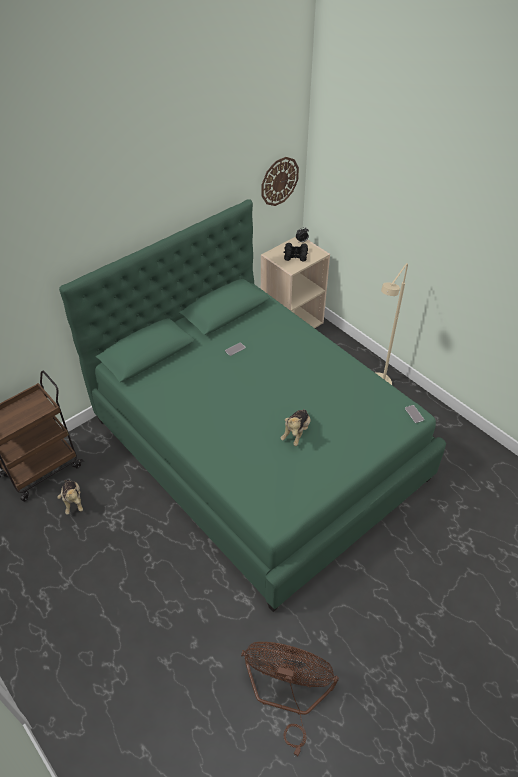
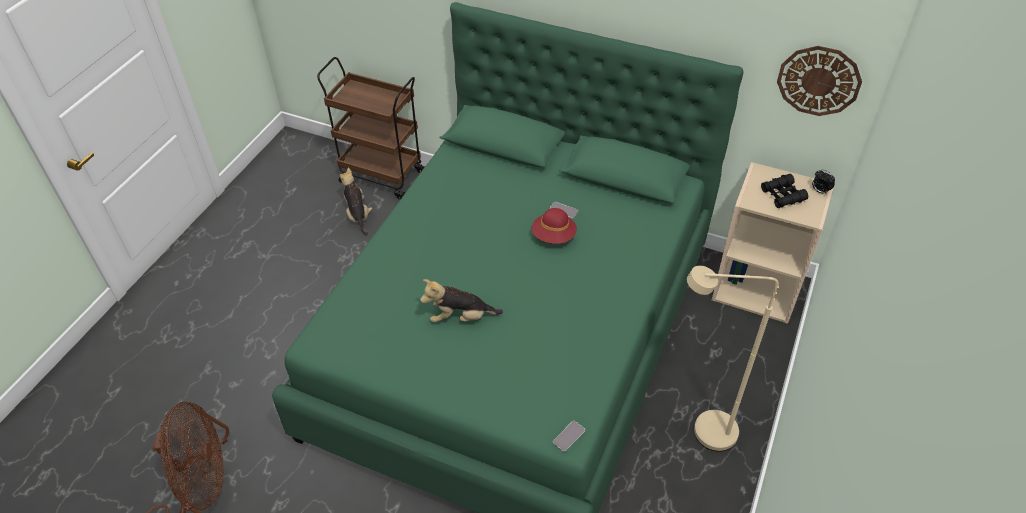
camera: 65 degrees right, 0 degrees up
(73, 501) = (358, 215): plush toy -> plush toy turned 120 degrees clockwise
(254, 362) = (554, 236): none -> red hat

